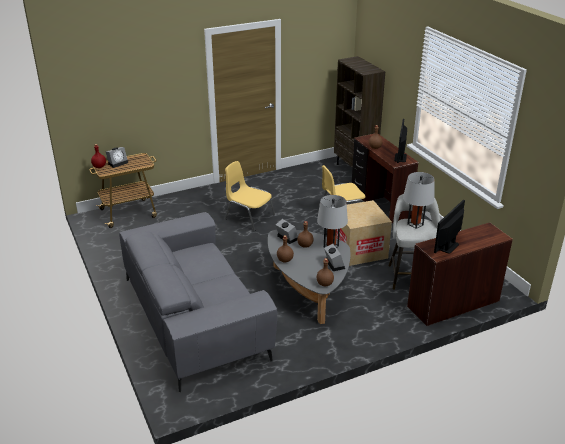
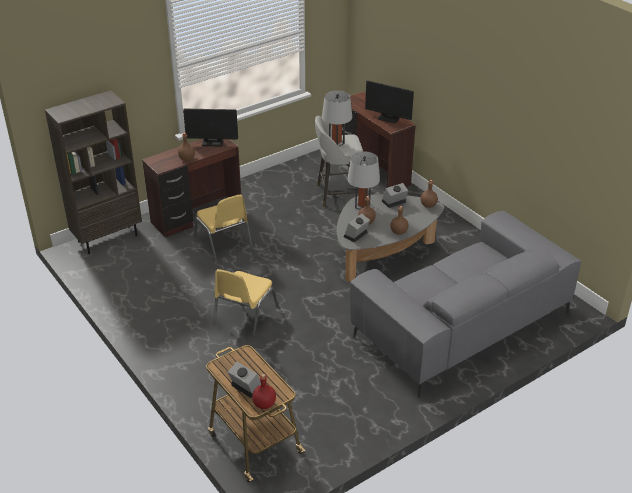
camera: 100 degrees left, 5 degrees up
(359, 250) = (300, 225): cardboard box -> none

